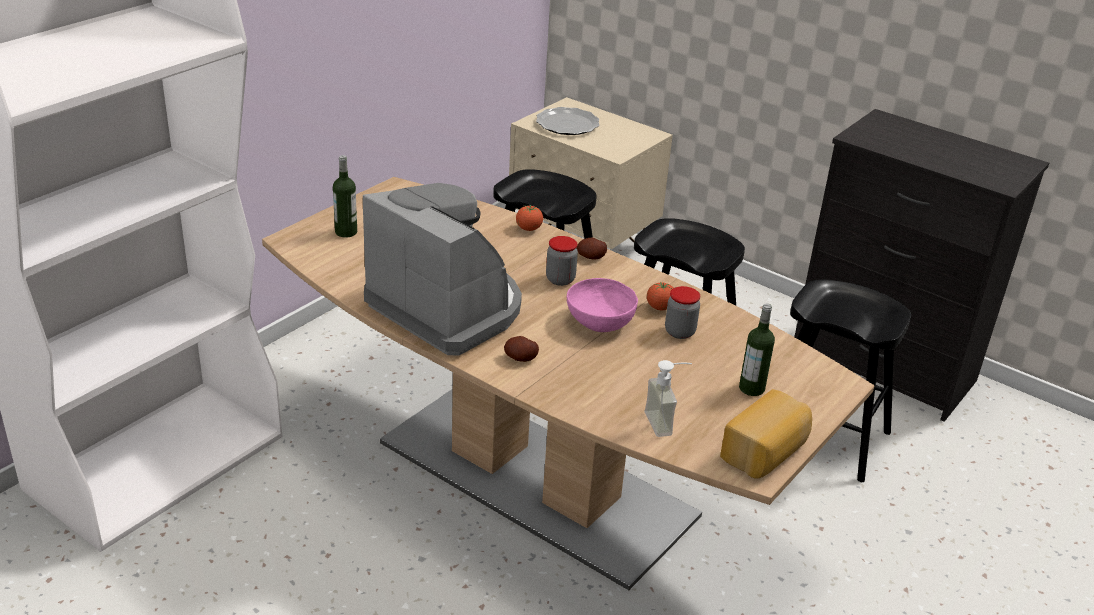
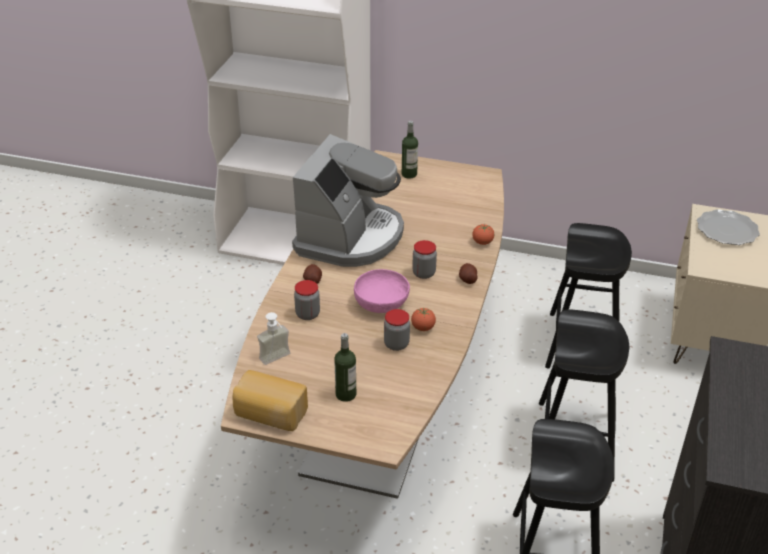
camera: 70 degrees right, 5 degrees up
(587, 379) = (307, 314): none -> jar

